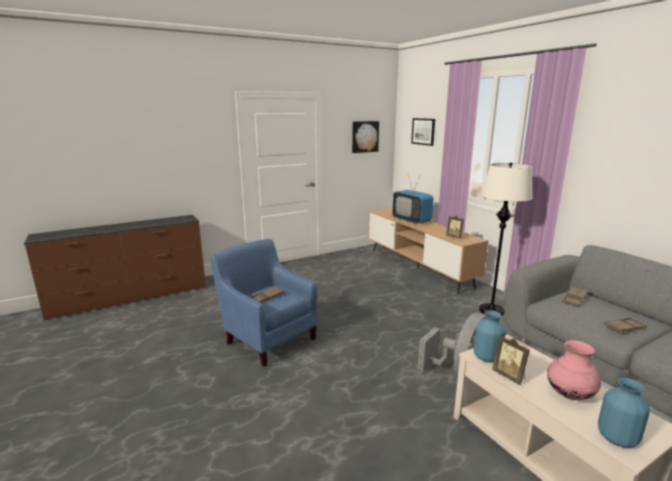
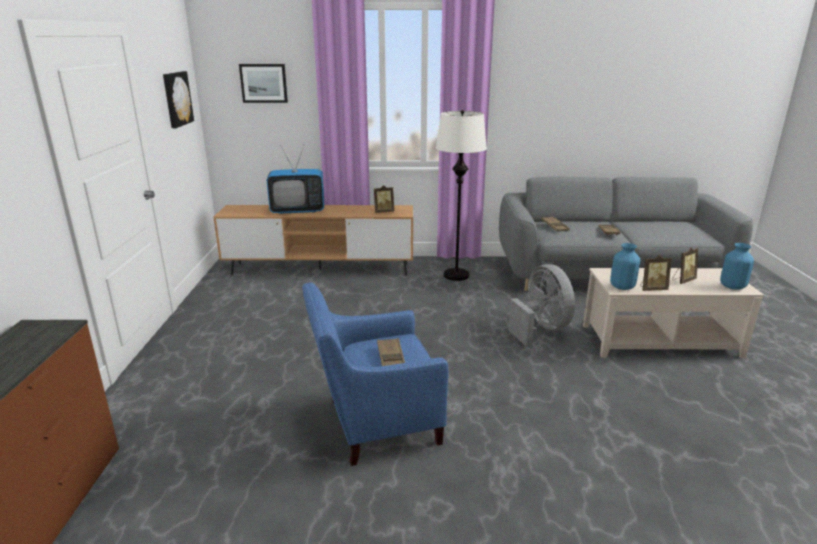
camera: 60 degrees left, 5 degrees up
(569, 395) = (683, 280): pink vase -> picture frame

